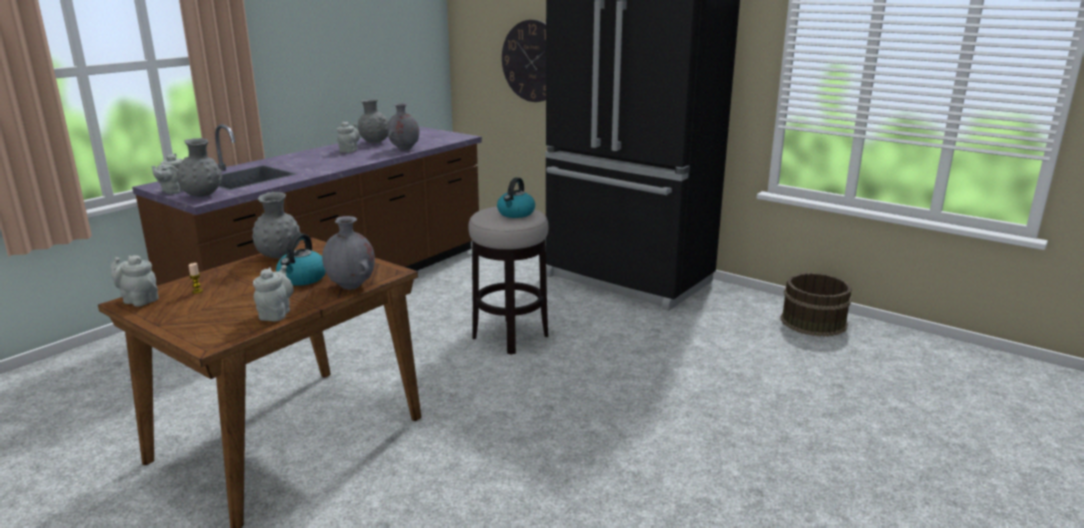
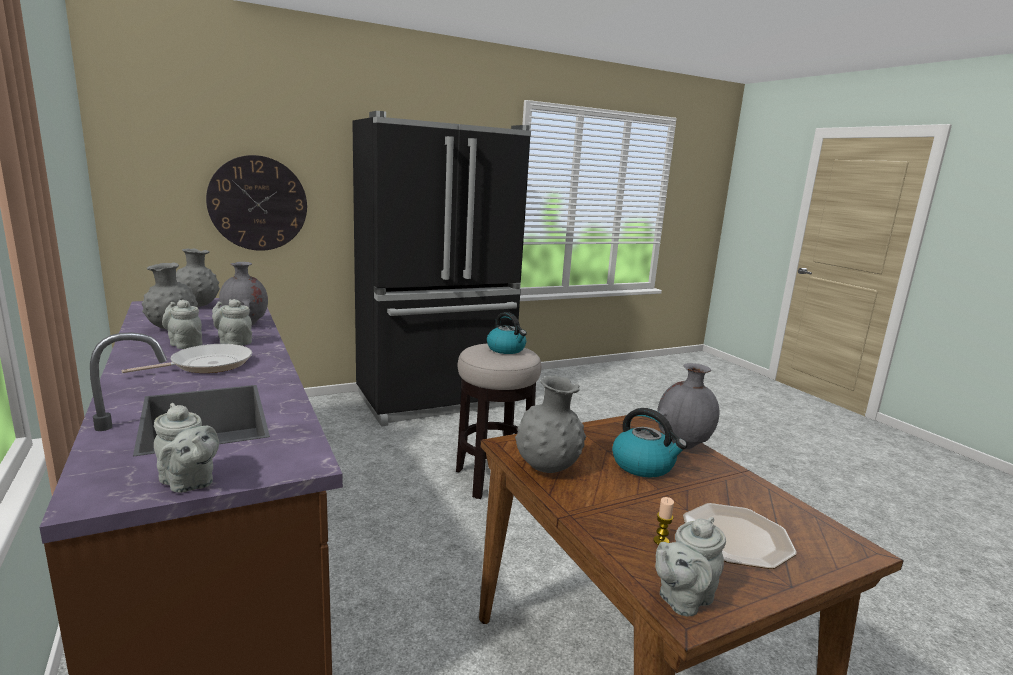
camera: 65 degrees left, 5 degrees down
(202, 196) = (274, 459): grey vase -> grey vase (197, 306)
(210, 309) = (735, 537): none -> plate
(276, 314) = (759, 495): grey teapot -> grey teapot (233, 342)
(319, 161) = (207, 364): none -> frying pan
(812, 321) = (571, 378): brown bucket -> none

